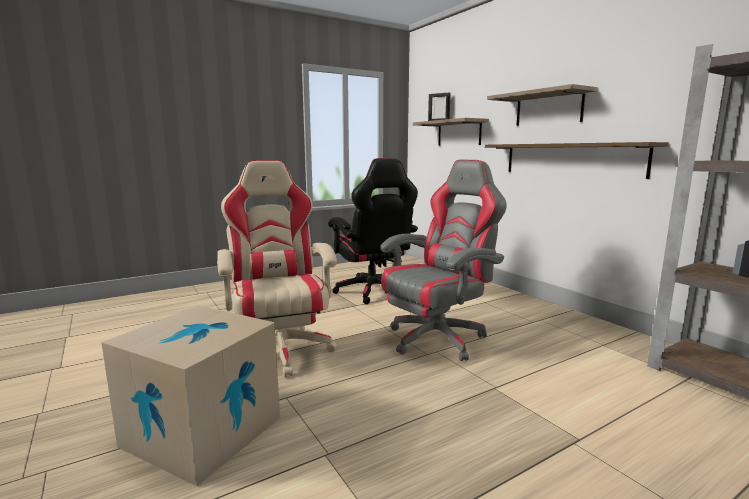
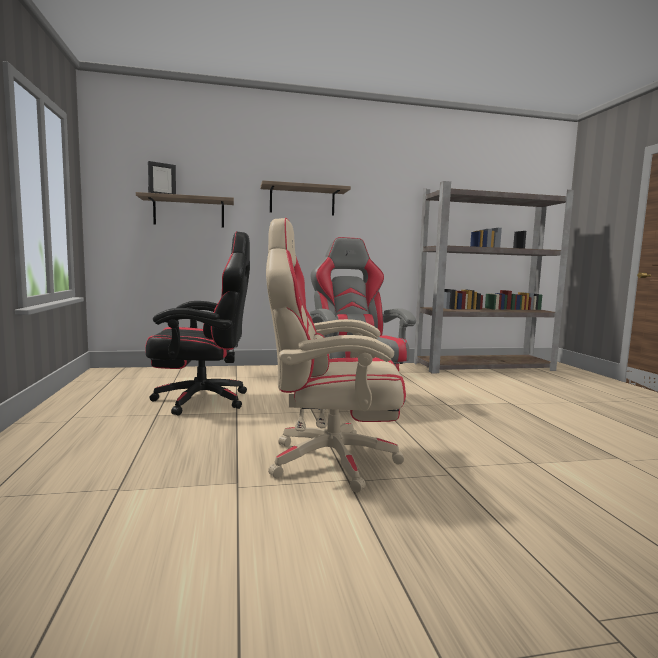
camera: 70 degrees left, 5 degrees down
(202, 431) = (504, 511): cardboard box -> none
(570, 159) = (325, 244): shelf -> none

